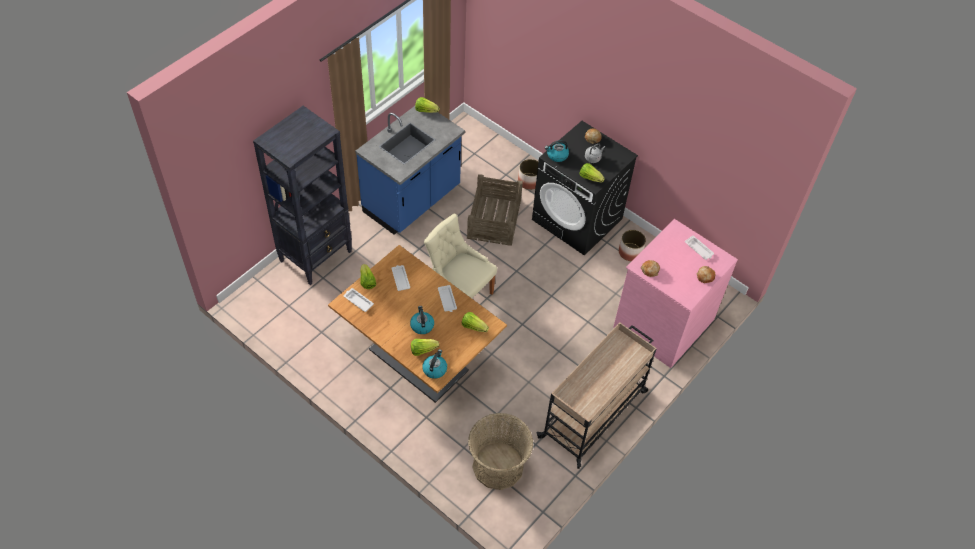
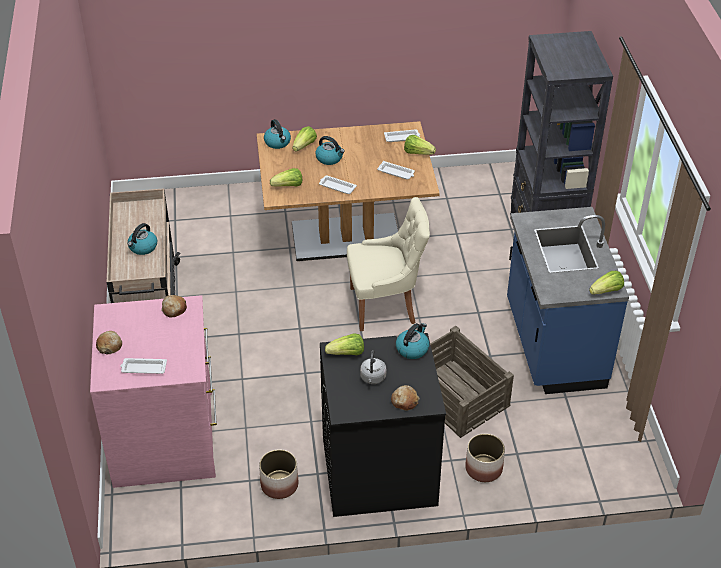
camera: 135 degrees right, 10 degrees down
(498, 466) = (189, 224): basket -> none
(604, 368) = (143, 247): none -> kettle

